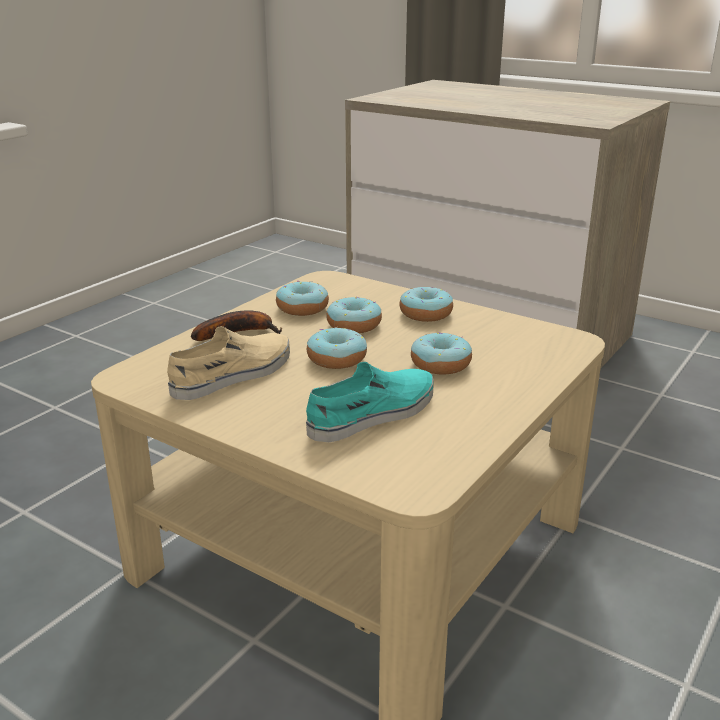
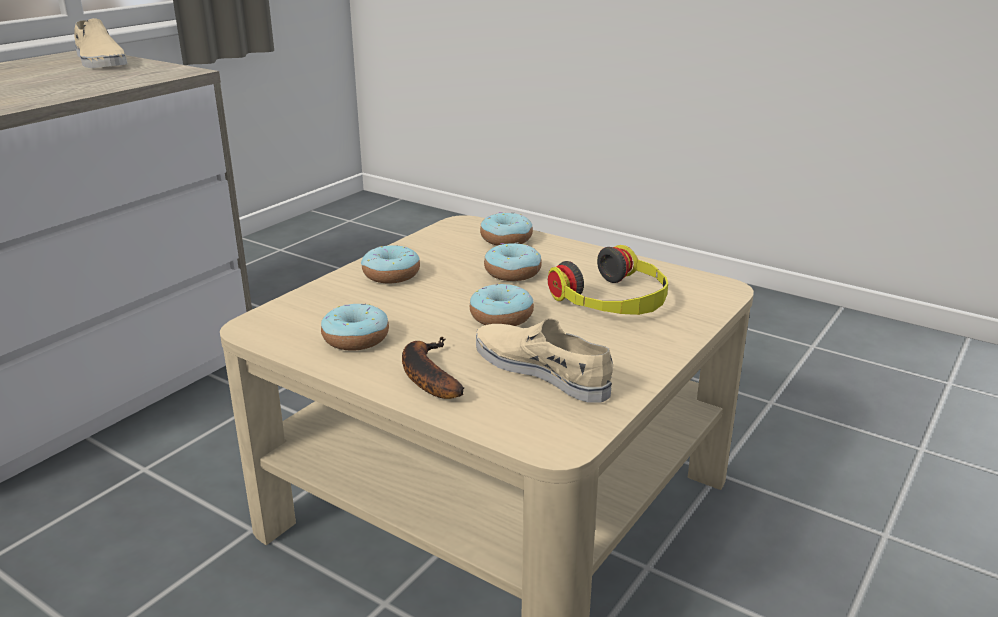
camera: 90 degrees left, 0 degrees up
(354, 325) = (415, 309): donut -> donut (506, 239)
(374, 414) = (613, 300): turquoise shoe -> headphones
(616, 106) = (99, 61): none -> beige shoe

